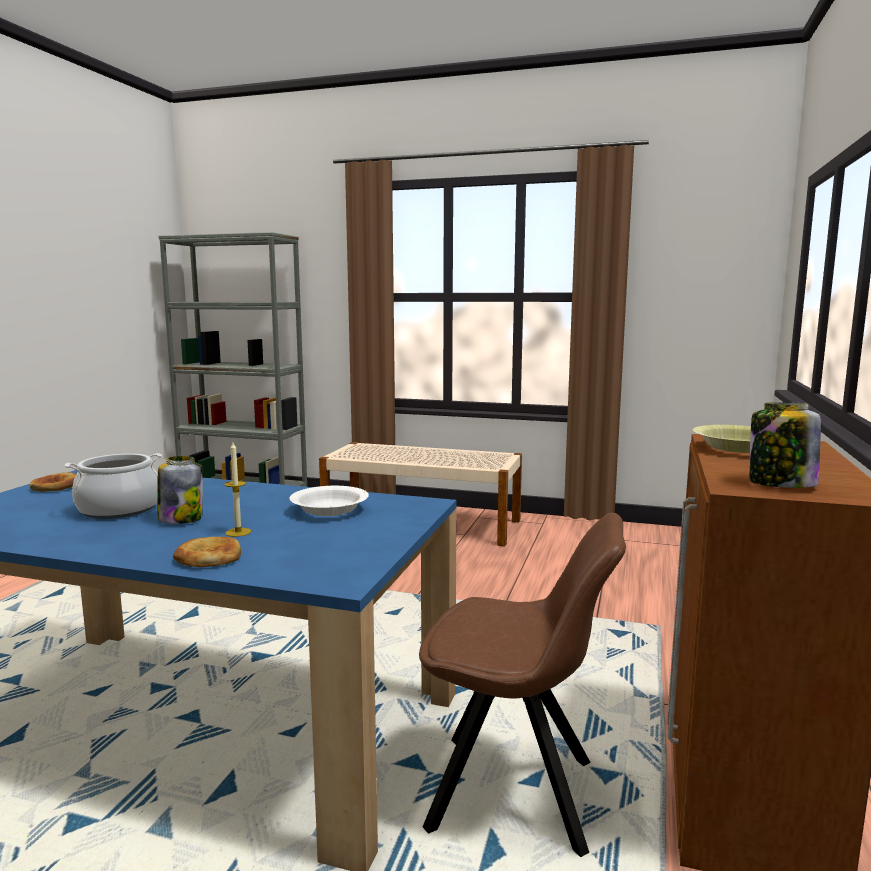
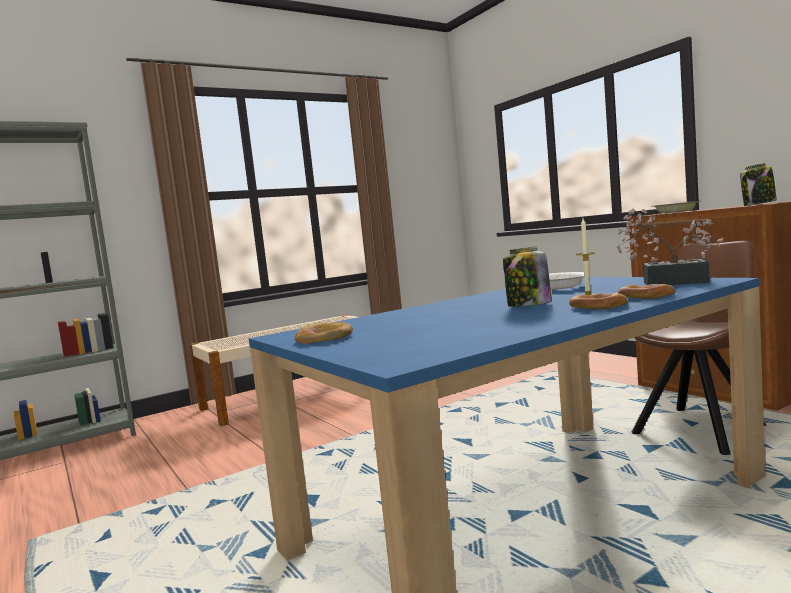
camera: 50 degrees left, 5 degrees down
(119, 509) = (466, 318): cooking pot -> none
(145, 546) = (598, 306): none -> bread
(332, 555) = (666, 283): none -> potted plant

